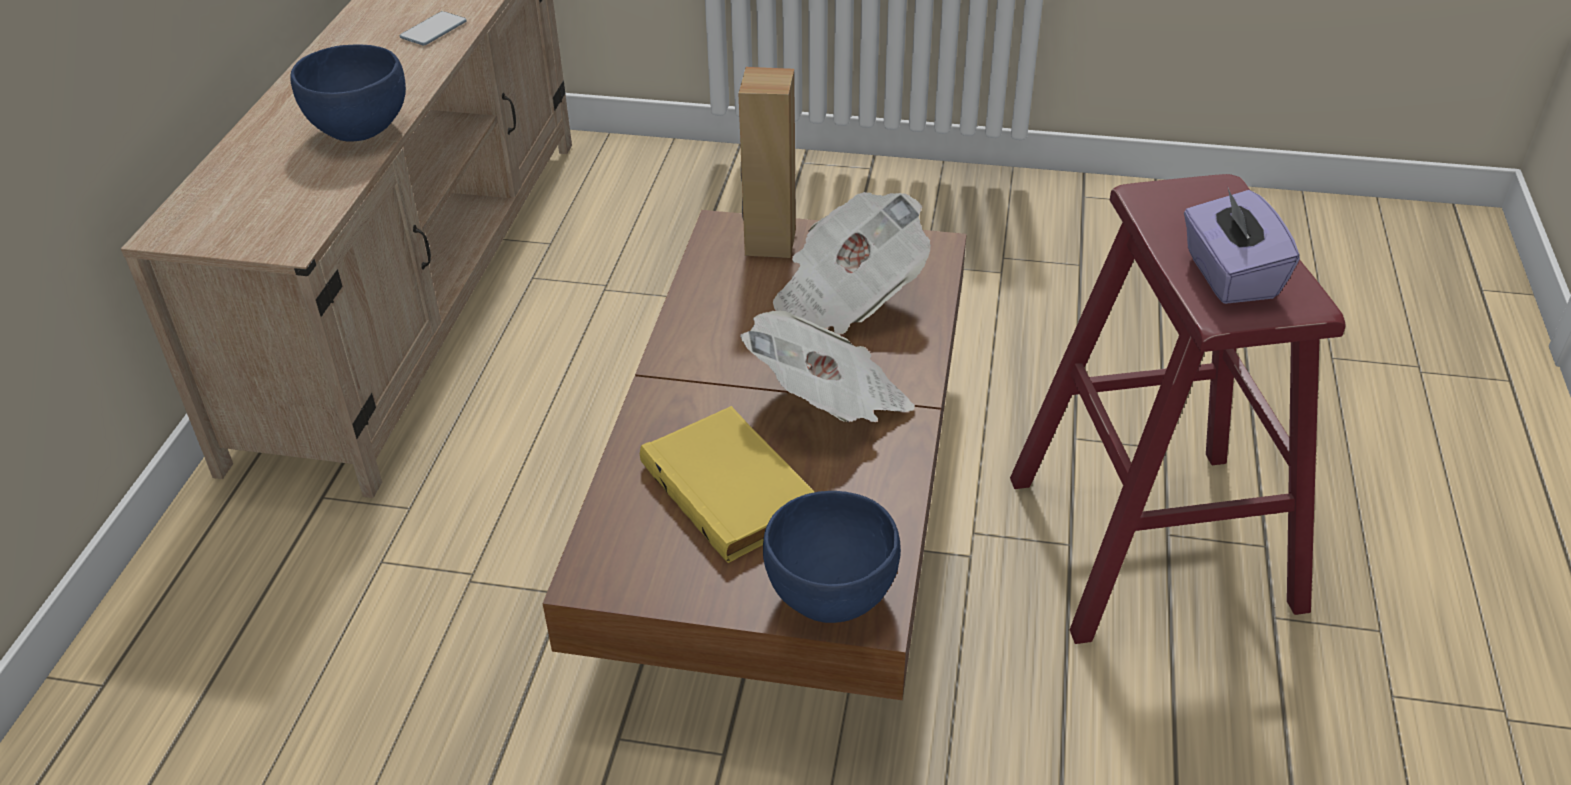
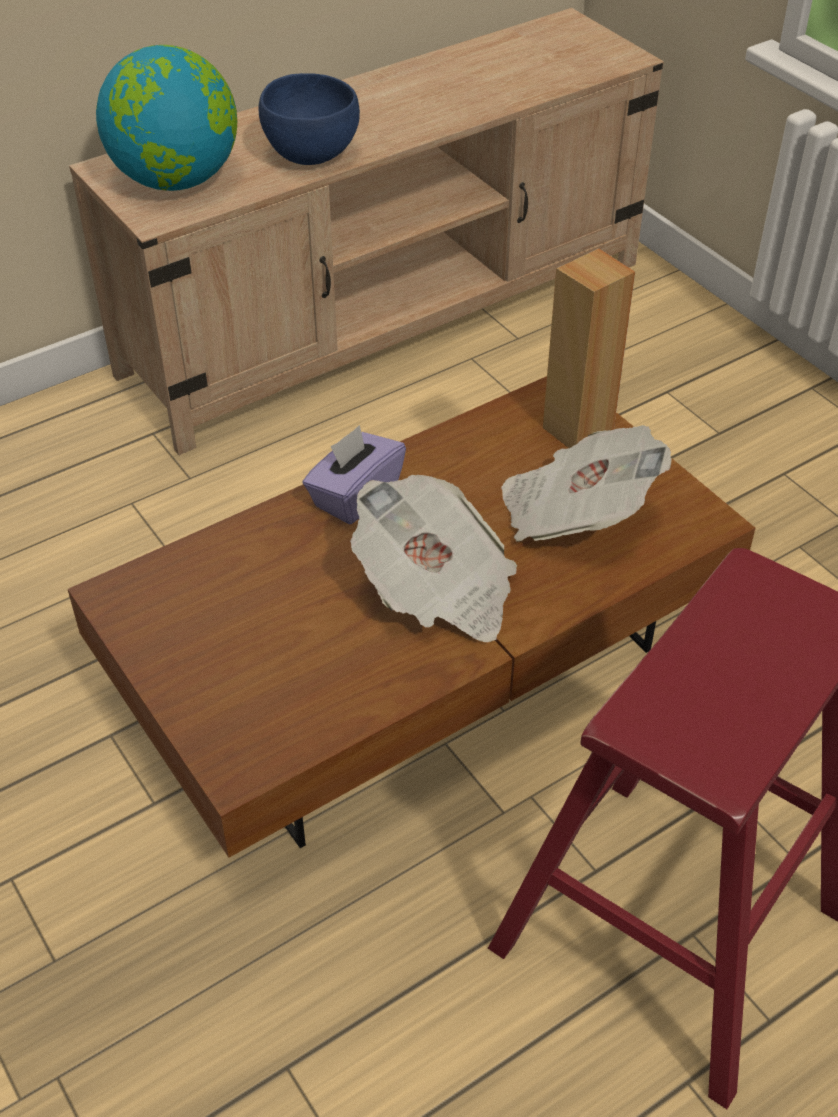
camera: 45 degrees right, 5 degrees up
(261, 207) = (177, 181): none -> globe
(433, 30) = (471, 98): phone -> none
(733, 489) = (280, 604): yellow book -> none
(830, 596) = (230, 733): blue bowl -> none
(1229, 275) = (697, 697): purple tissue box -> purple tissue box (355, 495)

